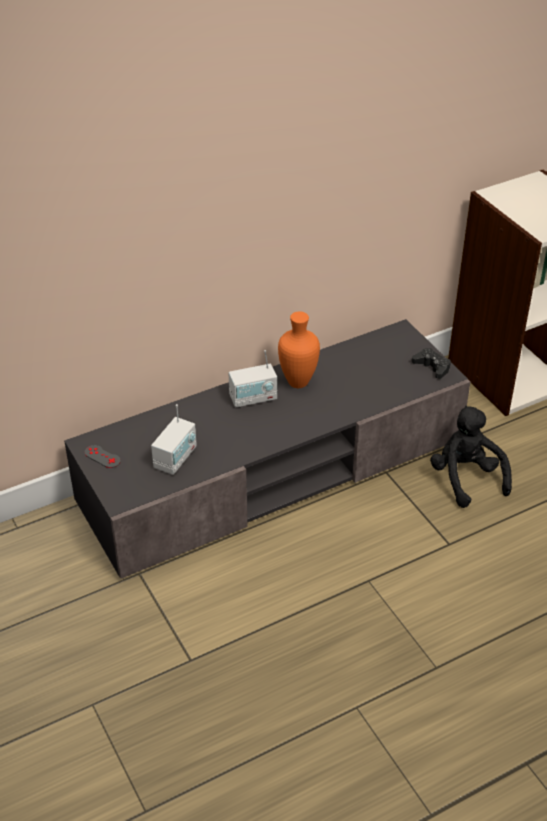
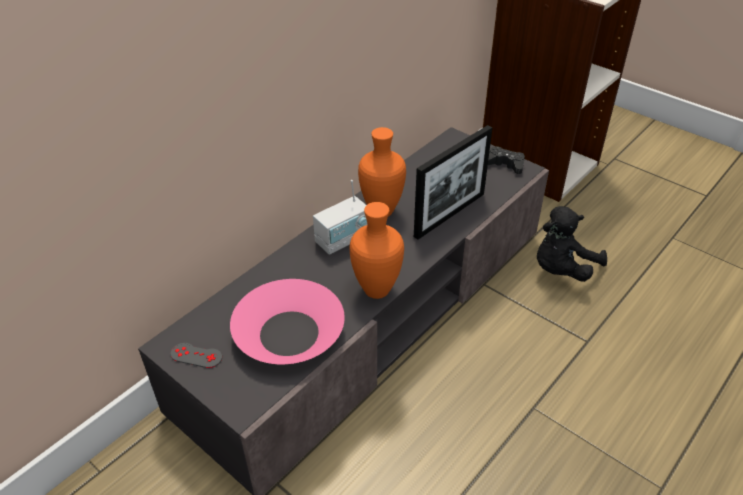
camera: 20 degrees left, 0 degrees up
(176, 458) = (289, 332): radio -> pink bowl
(259, 444) = (377, 289): none -> orange vase
(354, 399) = (449, 215): none -> picture frame
(466, 478) = (561, 269): black plush toy -> black plush toy turned 90 degrees counterclockwise

